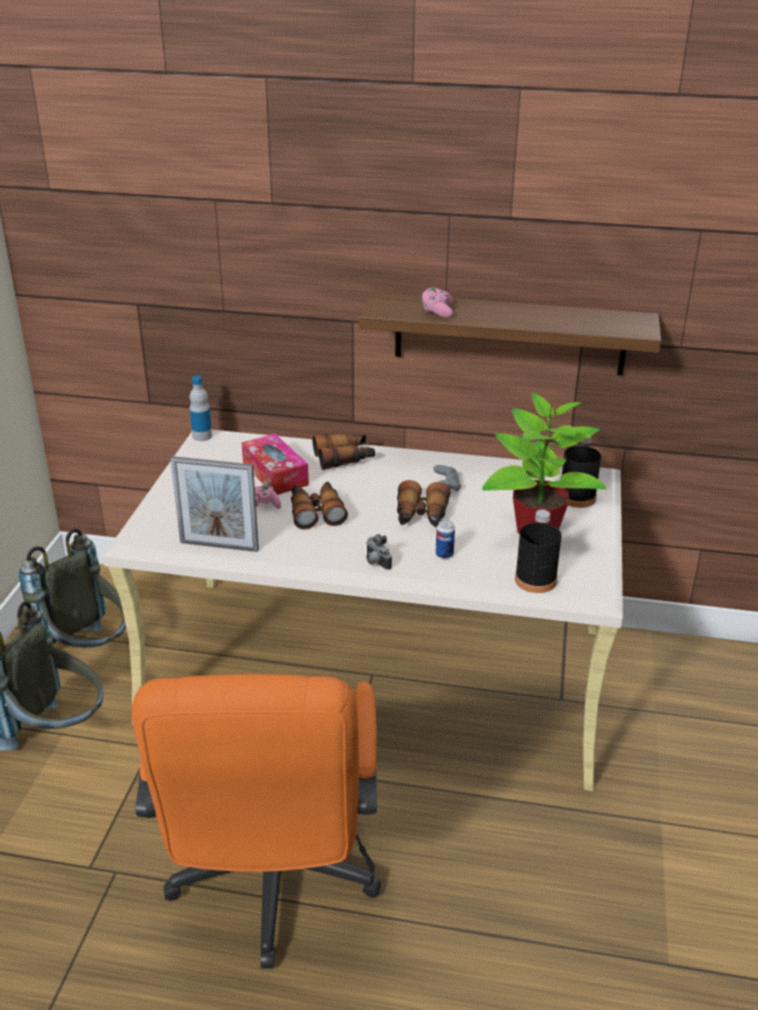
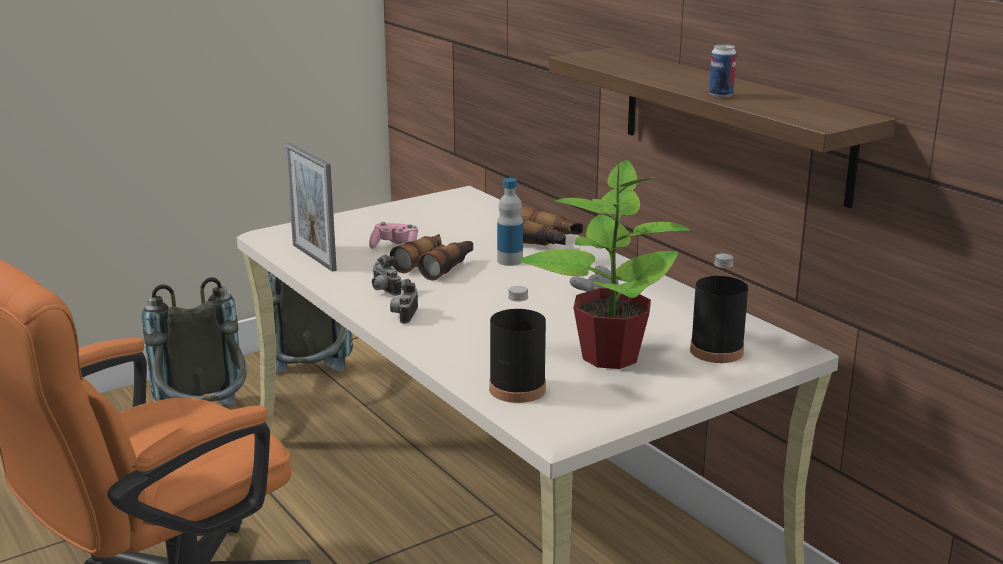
camera: 45 degrees right, 10 degrees down
(202, 436) = (459, 190): bottle -> bottle (510, 261)
(275, 474) = (460, 231): tissue box -> none
(324, 550) = (383, 291): none -> camera
(421, 516) = (519, 302): binoculars -> none
(437, 311) = (633, 67): pink game controller -> none
(444, 554) = (476, 335): can -> can (720, 95)

